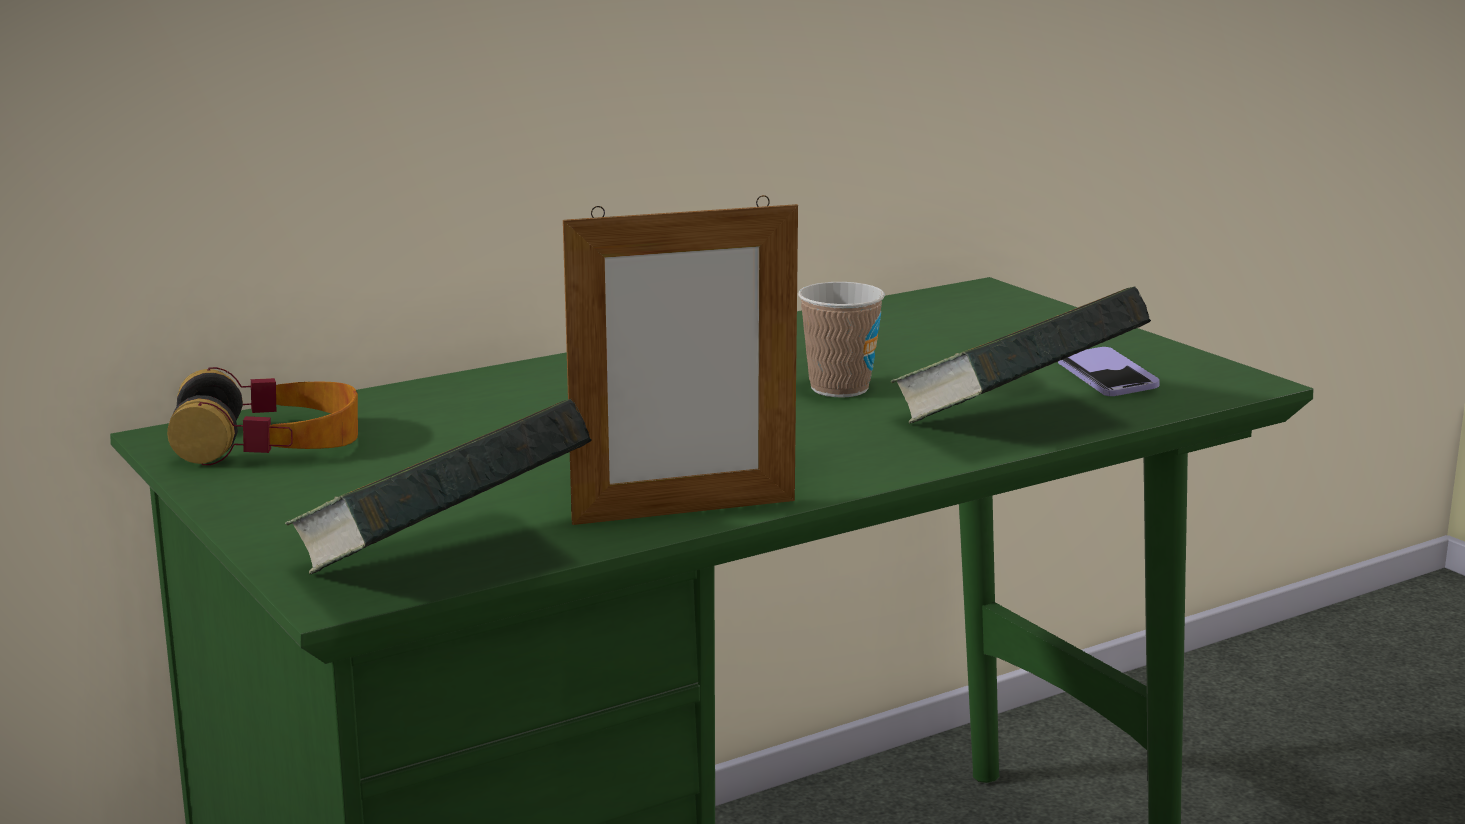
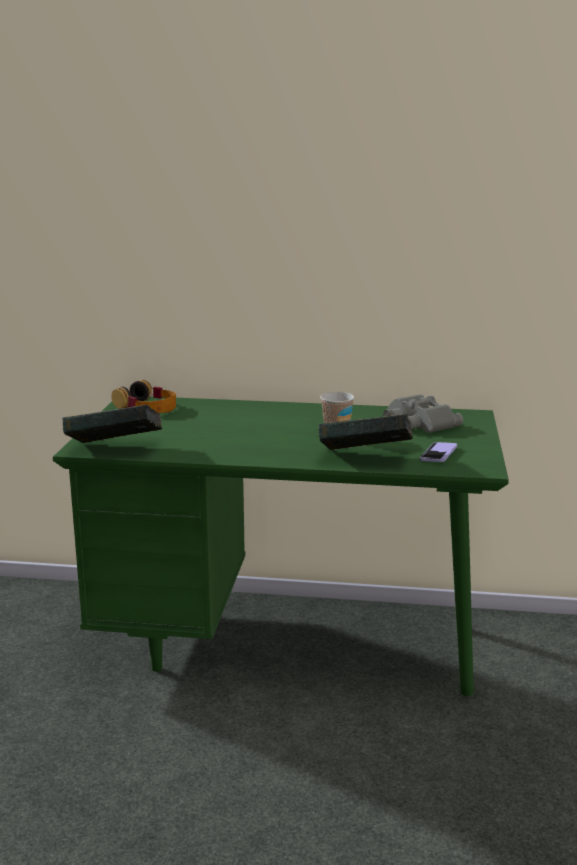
camera: 40 degrees right, 0 degrees up
(684, 511) = (203, 455): picture frame -> none
(928, 329) = (417, 422): none -> grey binoculars

